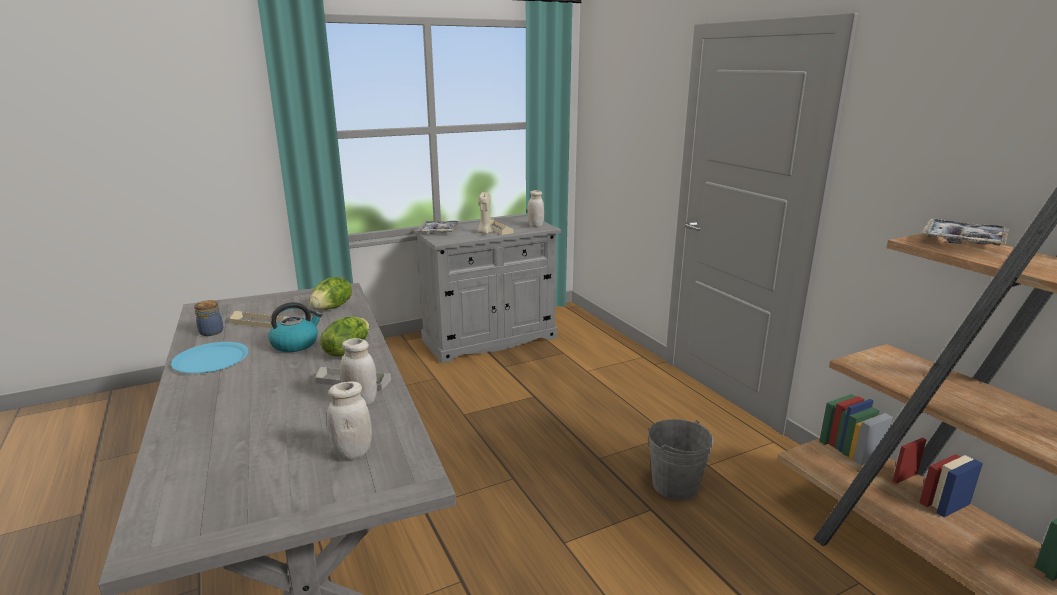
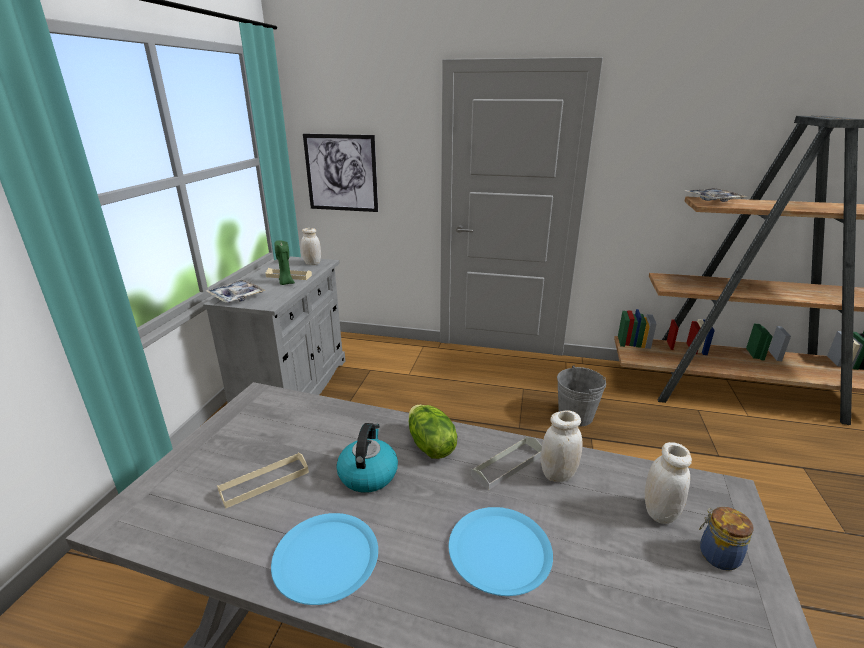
camera: 50 degrees left, 5 degrees up
(212, 331) = (229, 533): jar -> jar (717, 555)
(255, 403) = (499, 550): none -> blue plate
(332, 307) = (299, 419): lettuce -> none
(484, 232) = (286, 283): beige candle -> green candle
(610, 145) = (341, 173): none -> picture

